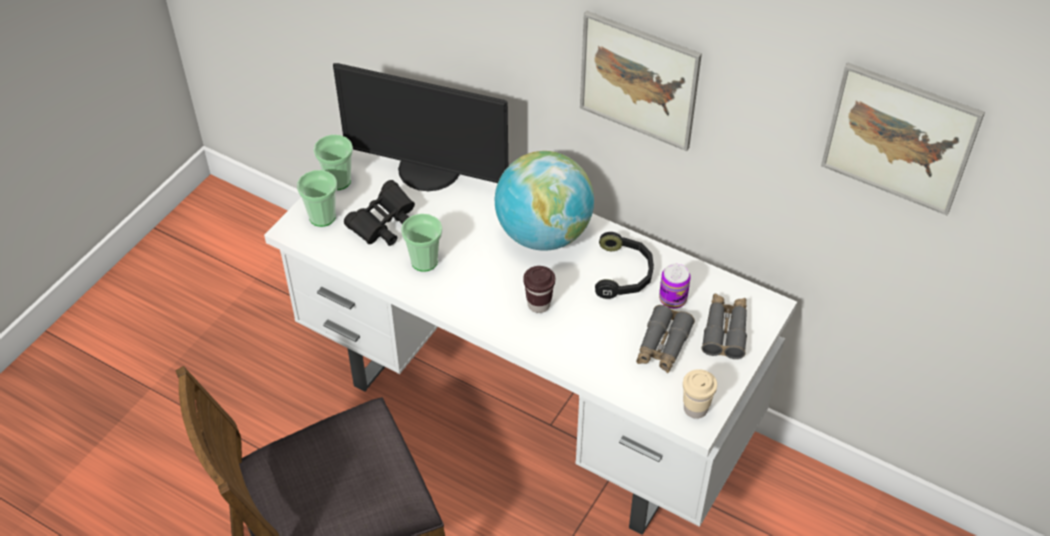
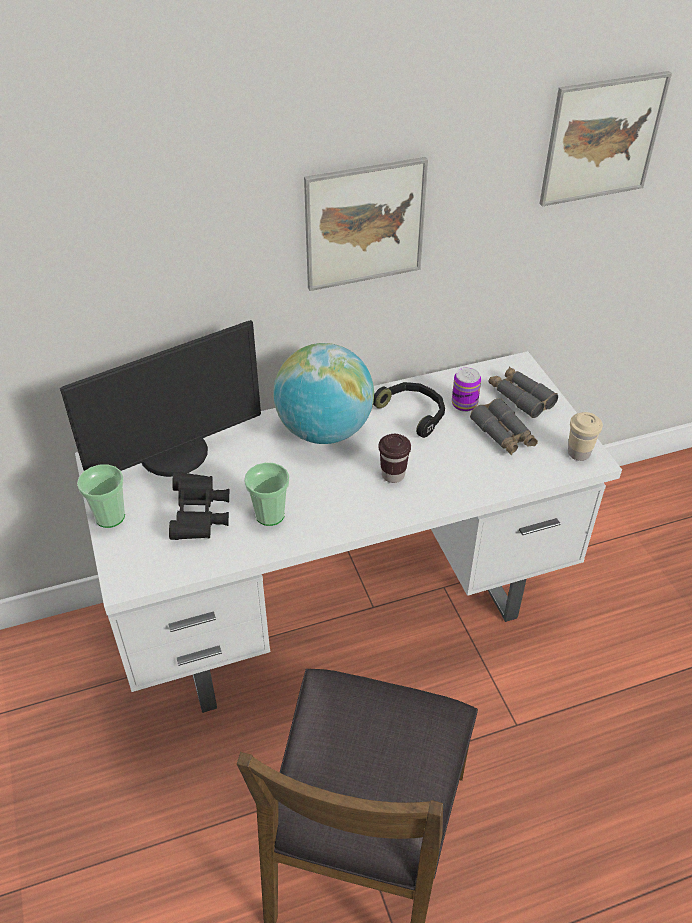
camera: 50 degrees left, 5 degrees down
(322, 217) = (137, 552): cup -> none

